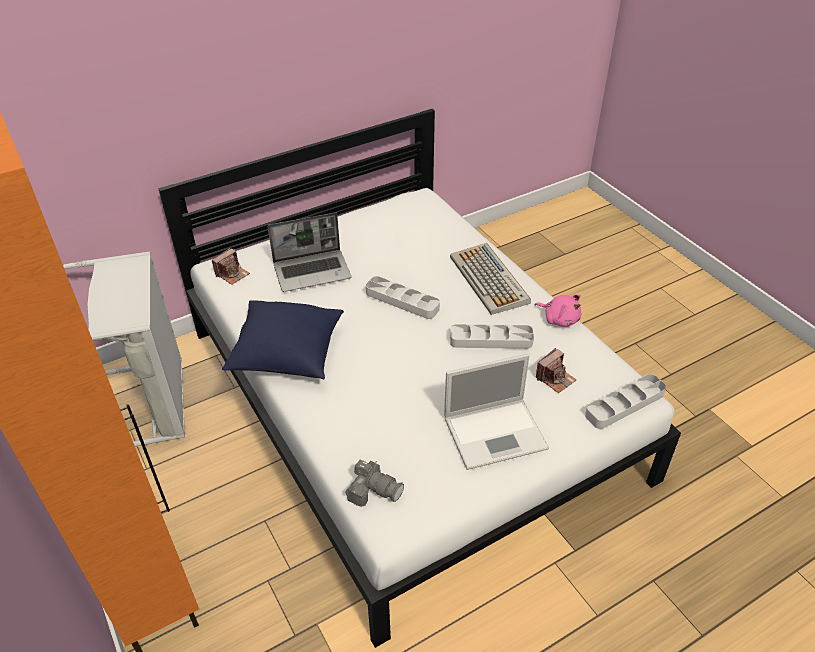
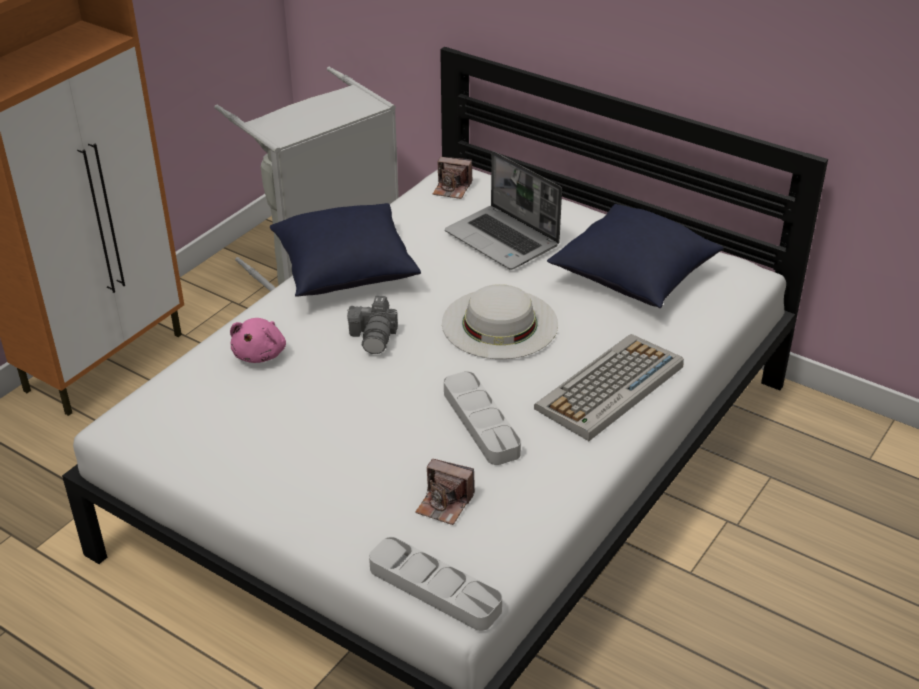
camera: 65 degrees right, 5 degrees down
(374, 490) = (169, 398): camera -> camera (374, 336)
(393, 235) = (633, 277): none -> blue pillow
(402, 301) = (499, 323): grey tray -> white hat
(497, 432) = (308, 471): laptop -> none
(559, 319) = (577, 479): pink plush toy -> pink plush toy (261, 354)

